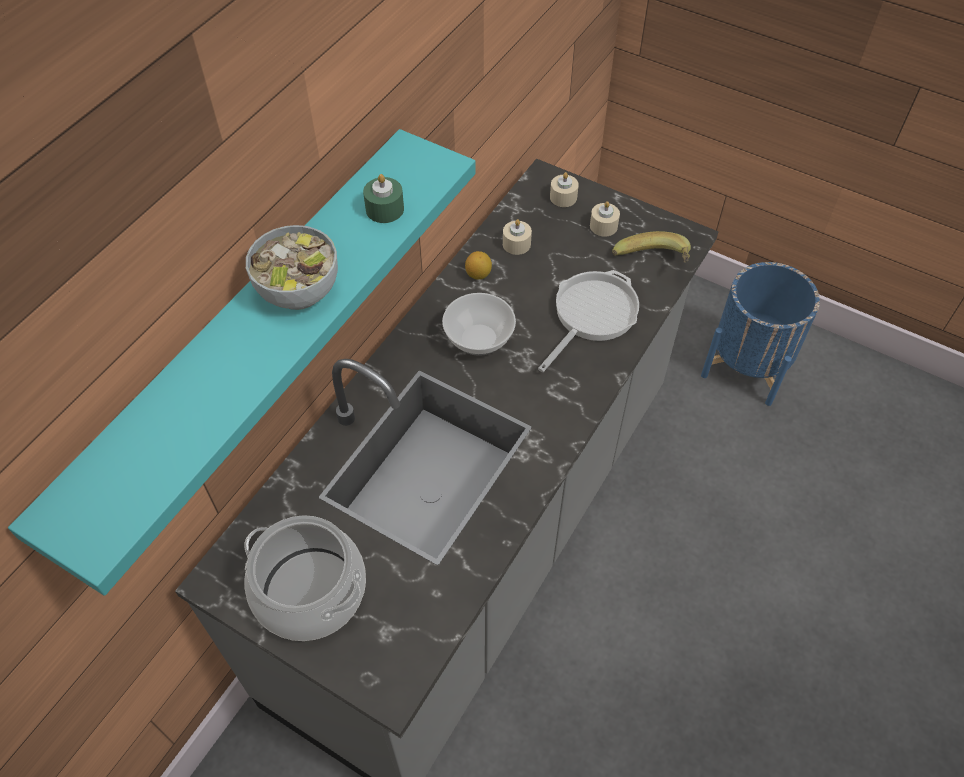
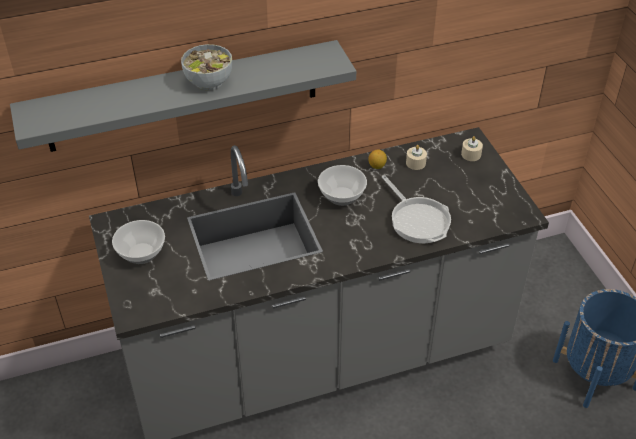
camera: 40 degrees right, 10 degrees down
(245, 334) = (183, 96): turquoise shelf -> grey shelf
(309, 592) = (140, 253): cooking pot -> bowl
(385, 209) = (286, 69): green candle -> none
(591, 315) = (417, 220): frying pan -> frying pan turned 75 degrees clockwise
(603, 226) = (478, 181): beige candle -> none
(652, 265) = (484, 216): banana -> none

